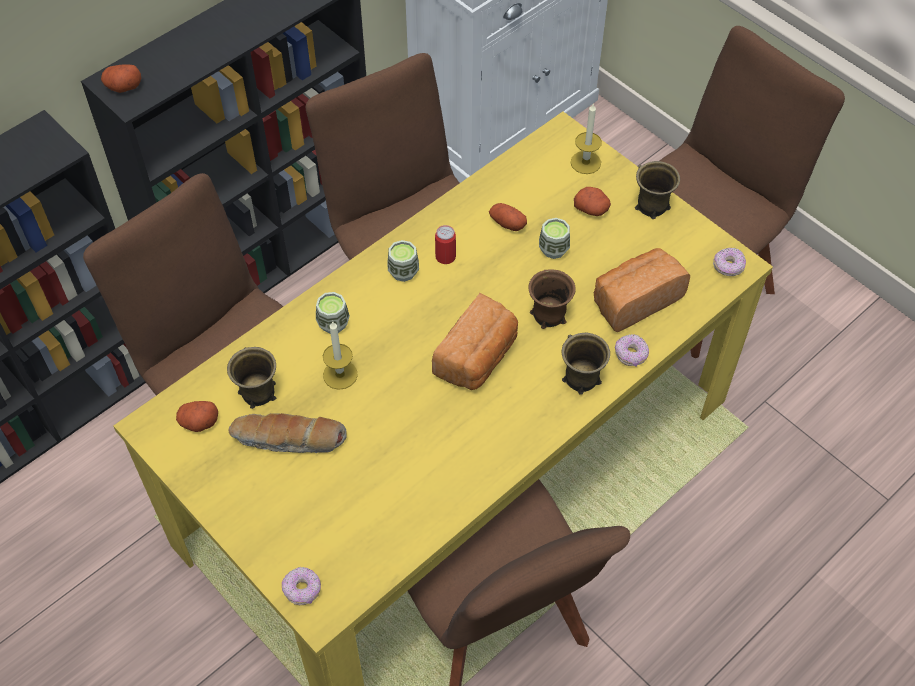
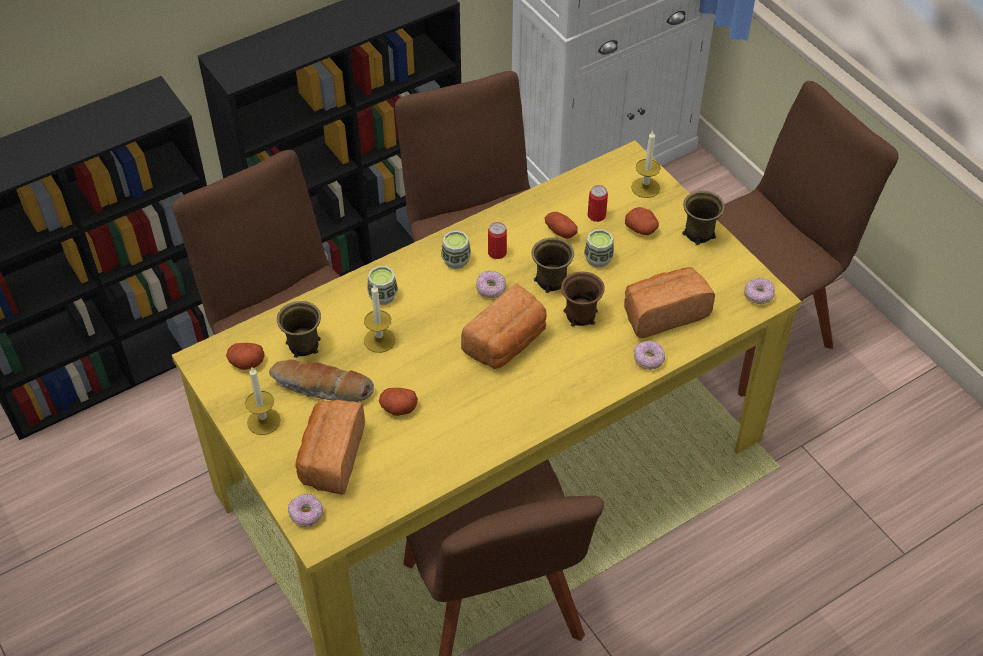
camera: 10 degrees right, 5 degrees down
(123, 87) = (232, 64): potato -> potato (398, 408)
(232, 488) = (263, 421): none -> candle
(315, 519) = (331, 458): none -> bread
(447, 299) = (491, 289): none -> donut
(541, 200) = (596, 215): none -> can
(581, 379) = (597, 374): brown mug -> brown mug (550, 281)

